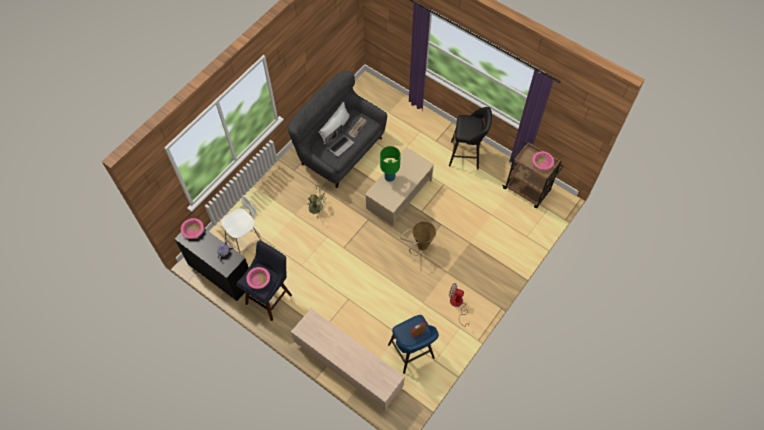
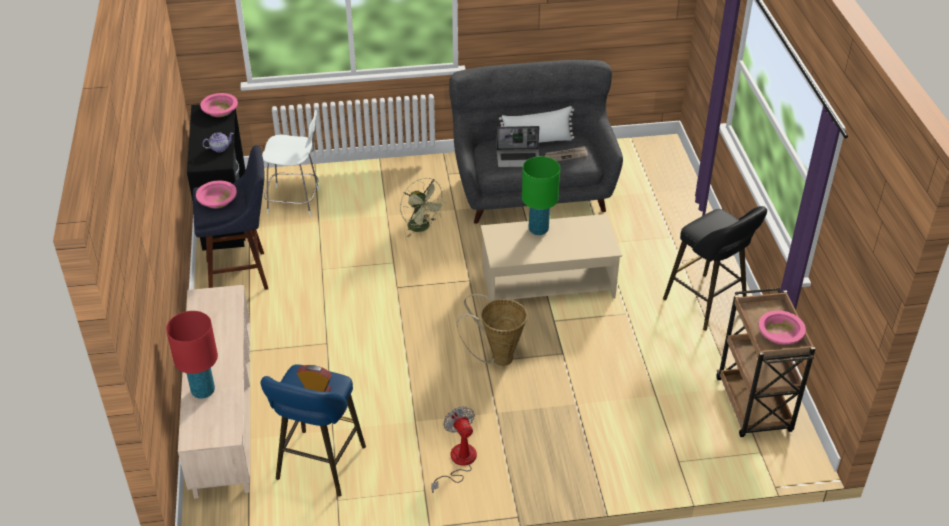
camera: 45 degrees right, 20 degrees down
(360, 369) = (203, 391): none -> red table lamp

